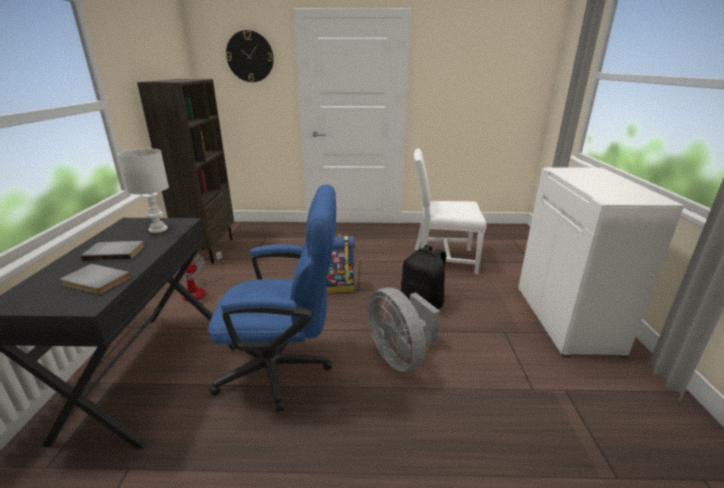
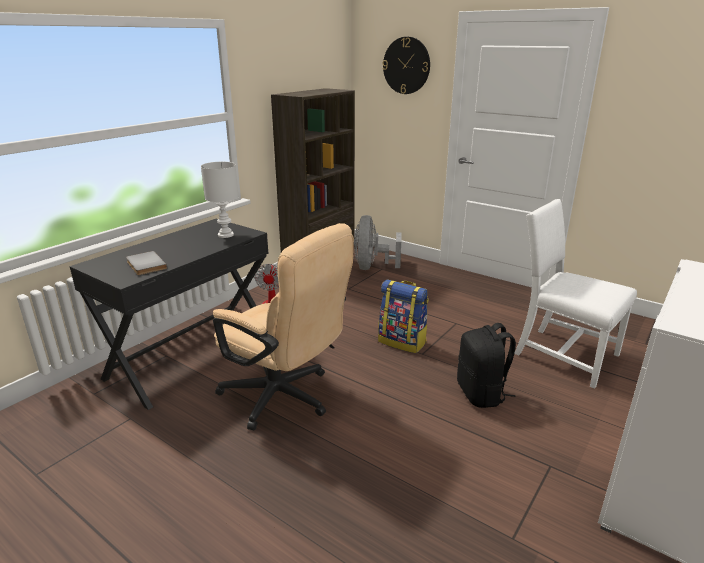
camera: 35 degrees right, 0 degrees up
(115, 252) = (179, 246): grey book -> none
(284, 369) = (285, 398): blue office chair -> beige office chair
(400, 356) = (398, 434): grey fan -> grey fan (372, 267)

